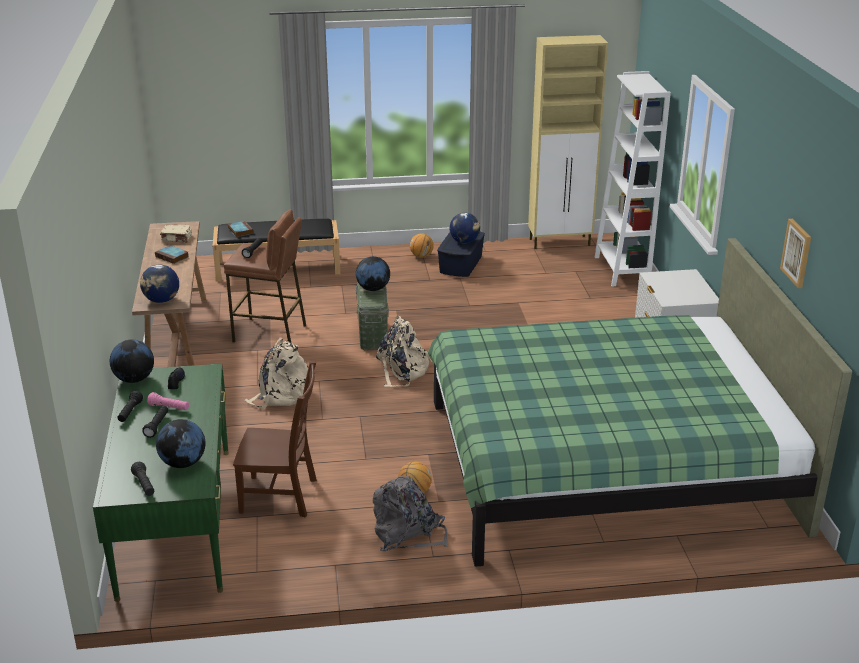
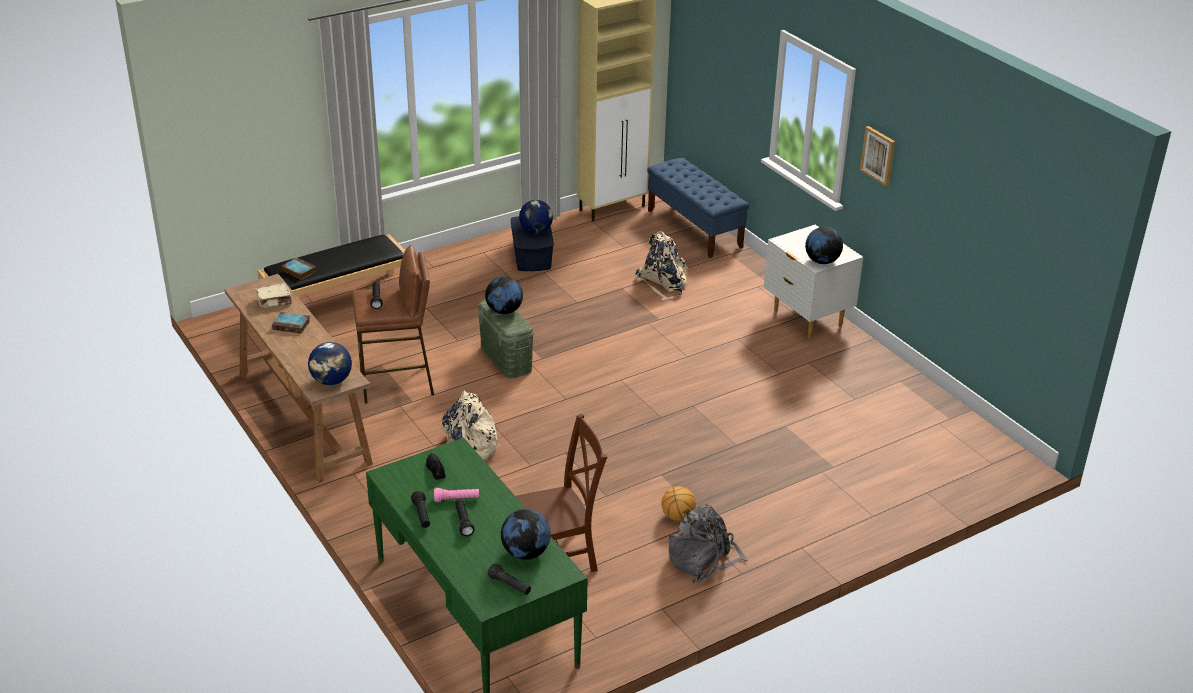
camera: 25 degrees left, 5 degrees up
(134, 379) = (391, 478): globe -> globe (822, 261)
(402, 371) = (568, 392): beige backpack -> beige backpack (663, 283)
(421, 256) = (483, 254): basketball -> none
(606, 463) = (823, 439): green bed -> none
(621, 270) = (695, 229): white bookcase -> blue bench
(797, 253) = (972, 209): picture -> picture (878, 155)

